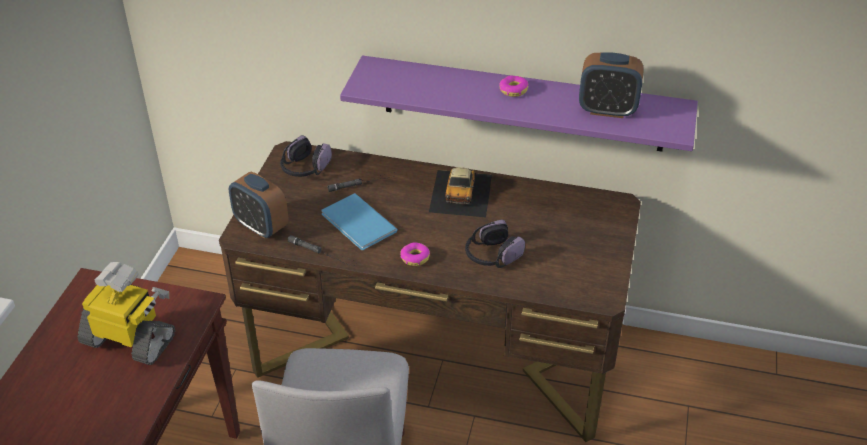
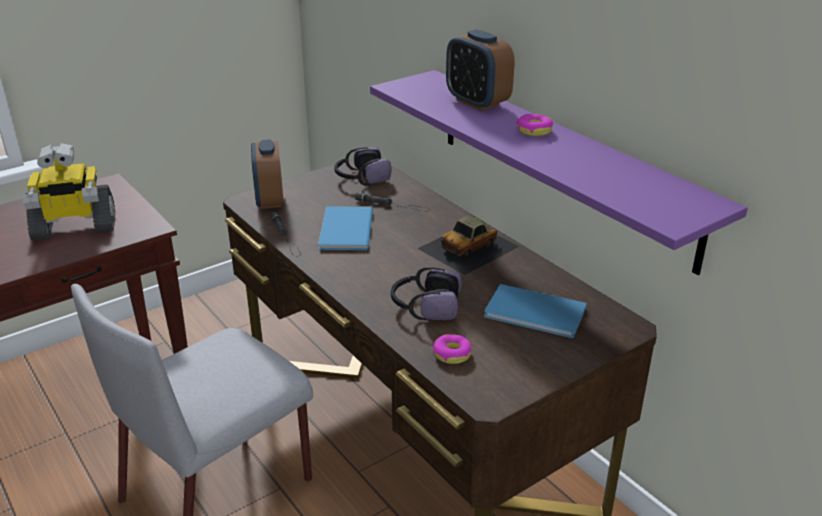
camera: 40 degrees right, 10 degrees down
(130, 339) = (74, 227): toy robot -> toy robot turned 105 degrees clockwise
(415, 257) = (353, 275): donut -> donut (452, 354)
(562, 223) = (537, 314): none -> blue book
(607, 110) = (613, 176): alarm clock -> alarm clock (477, 102)

